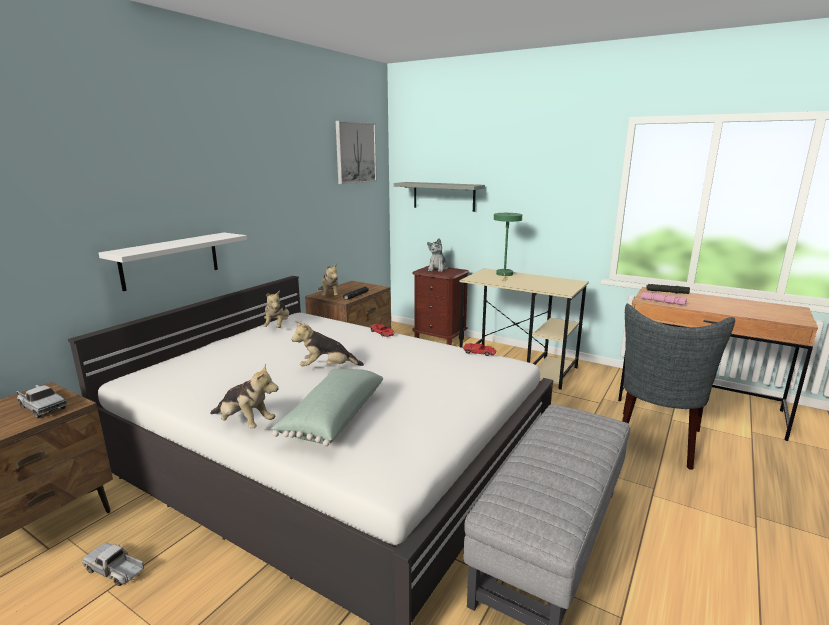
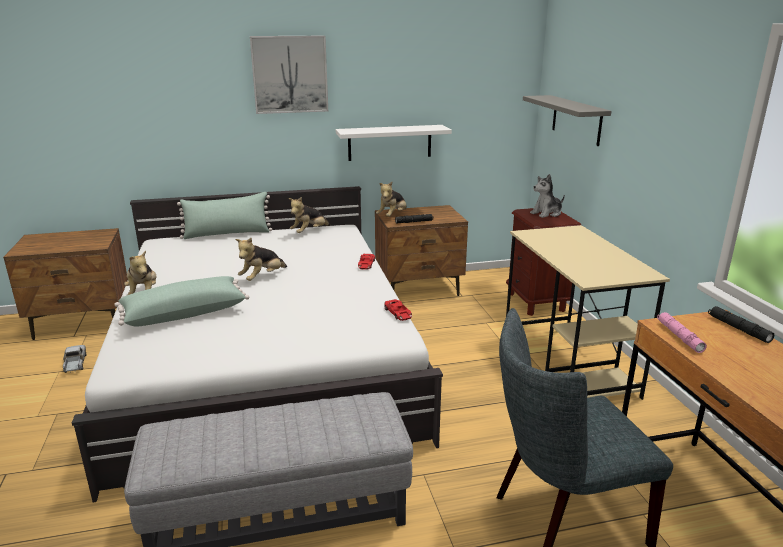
camera: 45 degrees right, 5 degrees up
(41, 407) = (86, 242): toy truck -> none
(170, 260) = (224, 153): white shelf -> white shelf (390, 142)
(198, 350) = (227, 234): none -> green pillow
(327, 368) = (262, 277): plush toy -> plush toy turned 90 degrees counterclockwise
(355, 153) = (477, 56): picture -> picture (290, 74)
(504, 275) = (580, 239): green table lamp -> none

